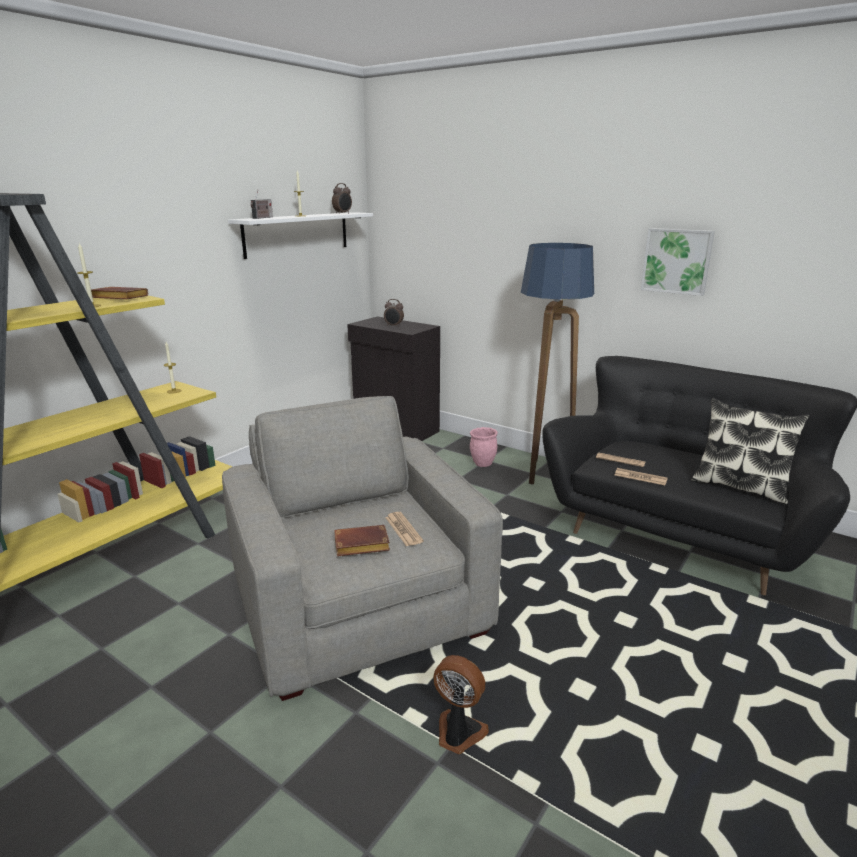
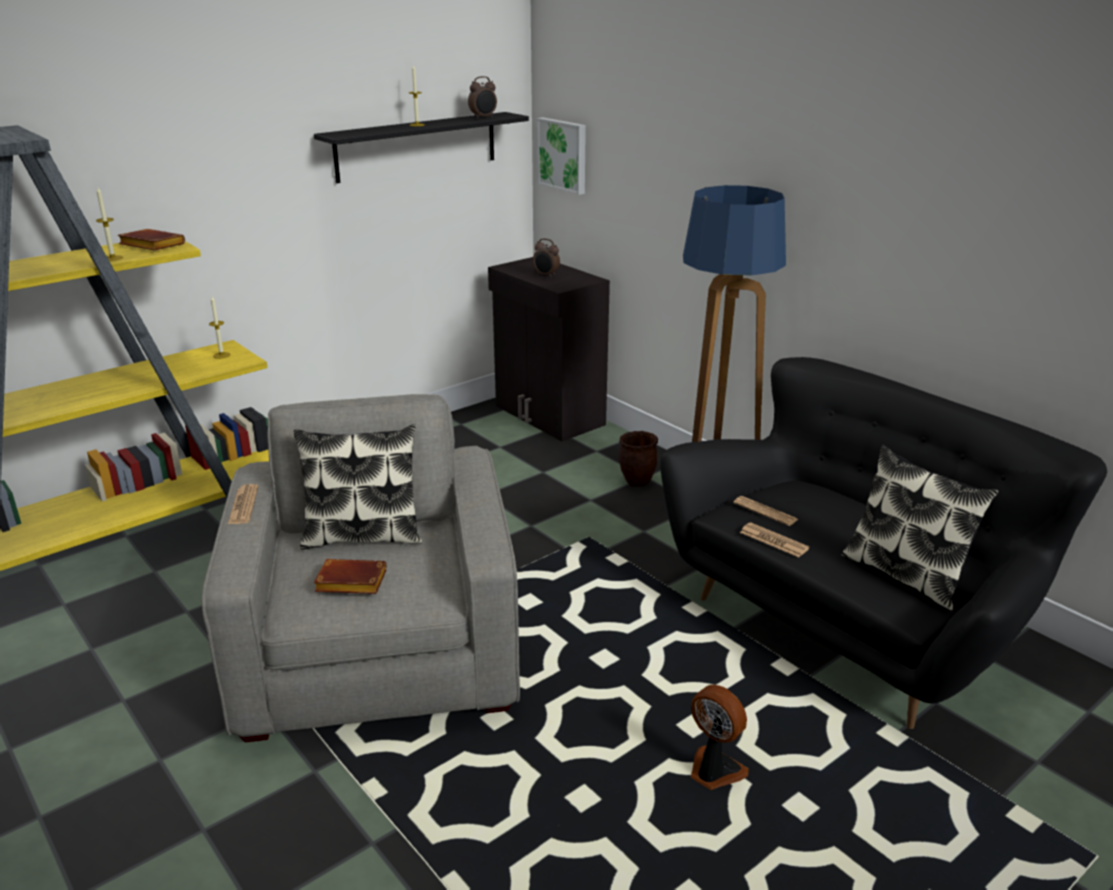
camera: 15 degrees right, 5 degrees up
(262, 218) = (360, 130): radio -> none
(297, 234) = (417, 146): white shelf -> black shelf
(347, 511) = (363, 536): none -> pillow
(403, 529) = (411, 570): newspaper -> newspaper (243, 505)
(458, 734) = (412, 818): fan -> fan (714, 771)
(482, 463) = (637, 481): pink planter -> brown planter
(677, 261) = (902, 230): picture -> picture (563, 155)

